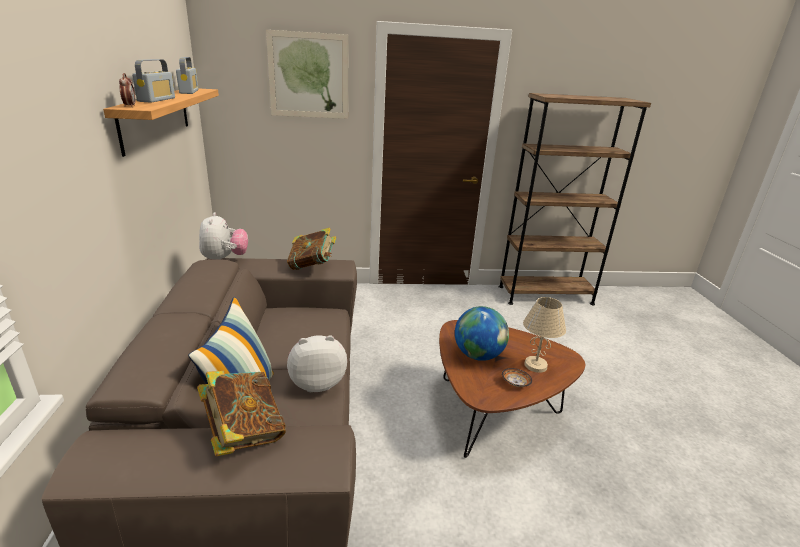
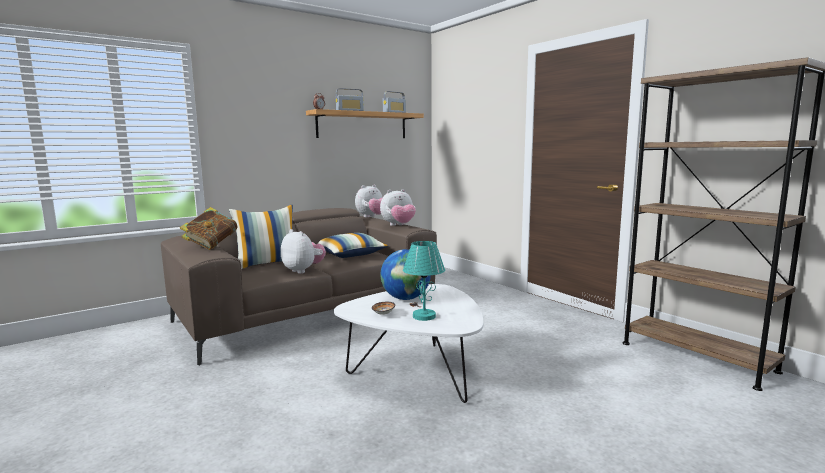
camera: 60 degrees right, 15 degrees down
(288, 327) = (350, 255): none -> pillow
(309, 76) = (485, 99): picture -> none
(312, 266) = (398, 225): book -> plush toy
(493, 414) = (417, 373): brown coffee table -> white coffee table
(535, 365) = (424, 316): beige table lamp -> turquoise table lamp

